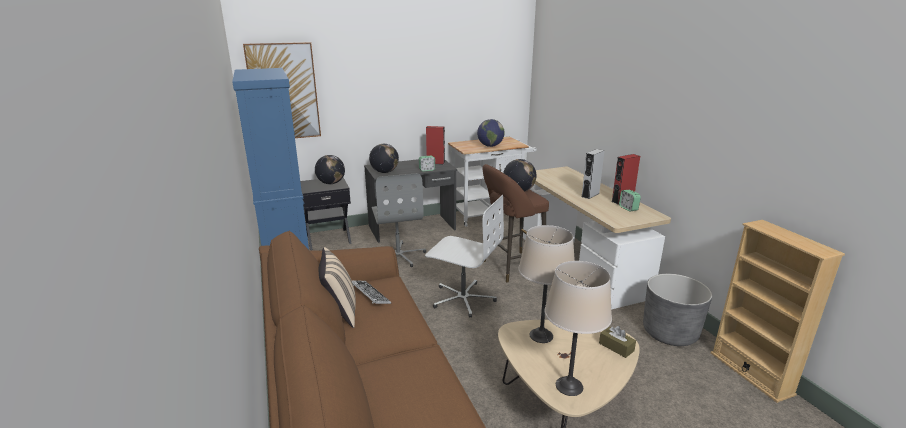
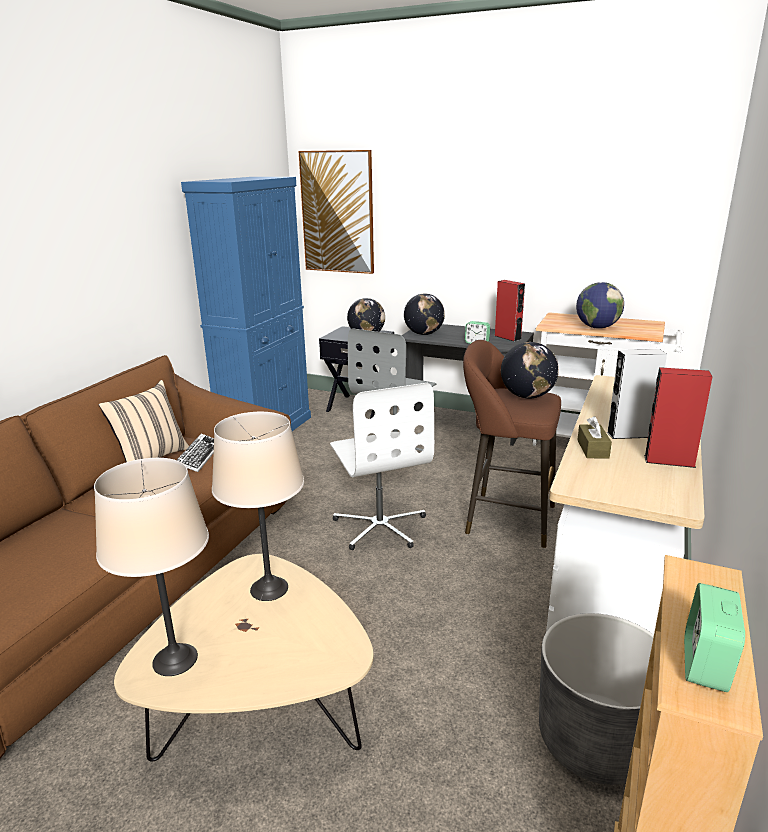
camera: 45 degrees right, 0 degrees up
(616, 347) = (319, 661): brown tissue box -> brown tissue box (592, 449)
(628, 208) = (650, 474): alarm clock -> alarm clock (705, 665)

